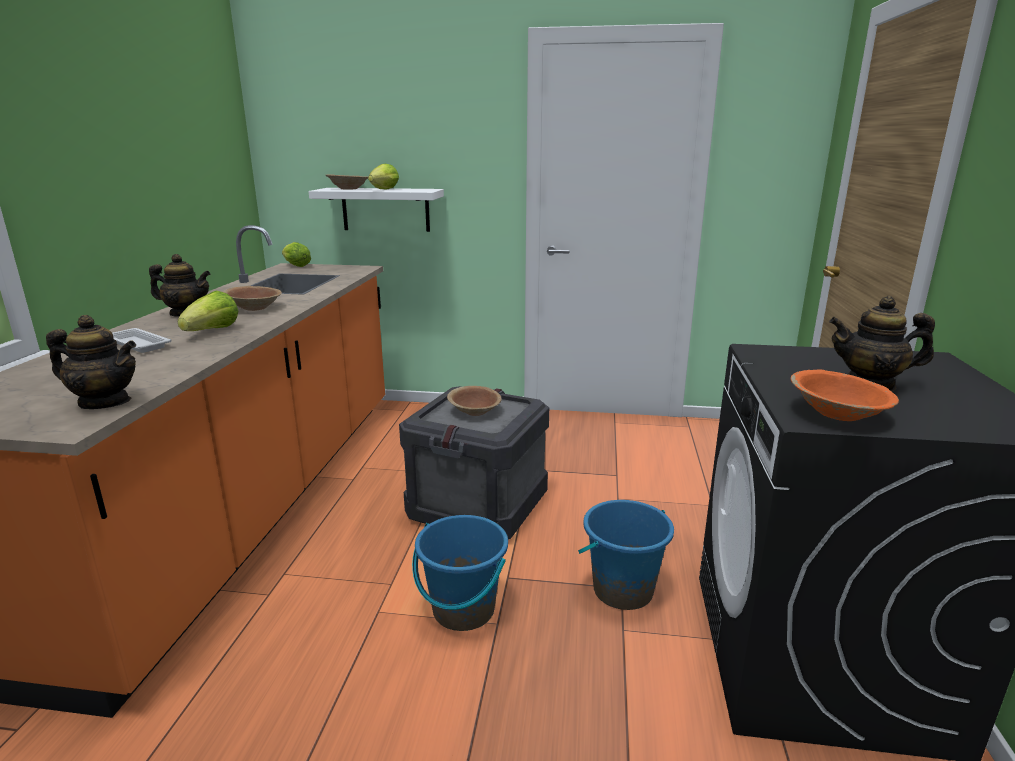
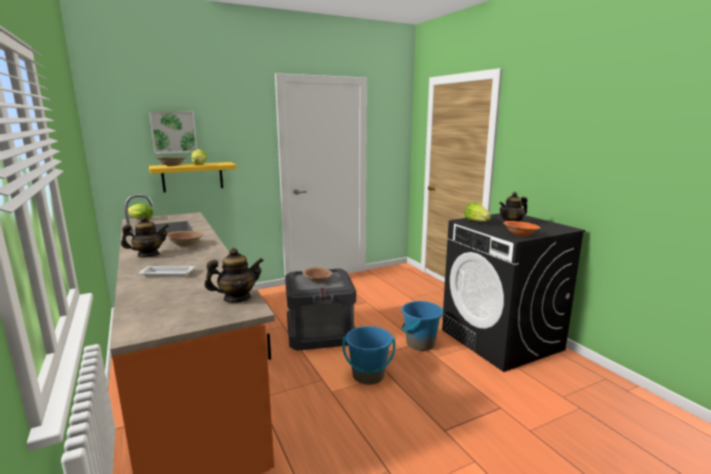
camera: 35 degrees left, 5 degrees down
(212, 331) = (196, 259): lettuce -> lettuce (477, 222)
(361, 136) = (173, 132): none -> picture
(385, 209) = (192, 177): white shelf -> yellow shelf

